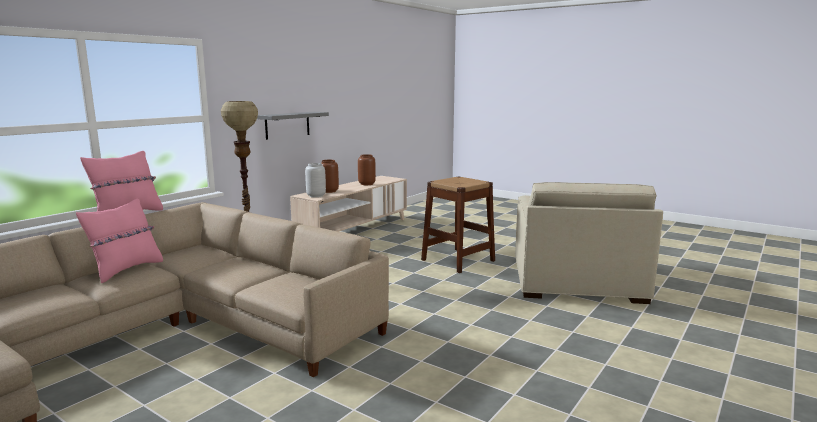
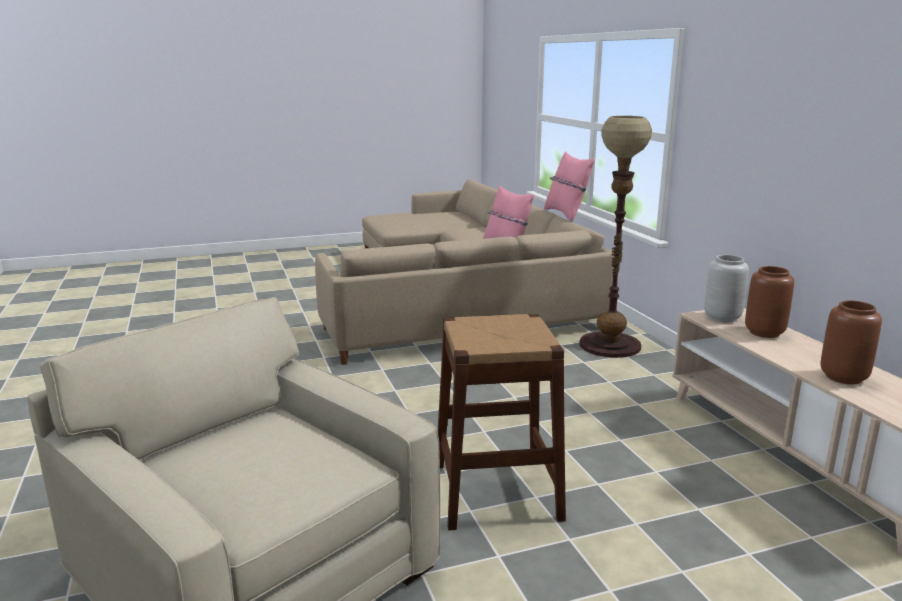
camera: 125 degrees right, 5 degrees up
(287, 125) = (772, 180): grey shelf -> none

